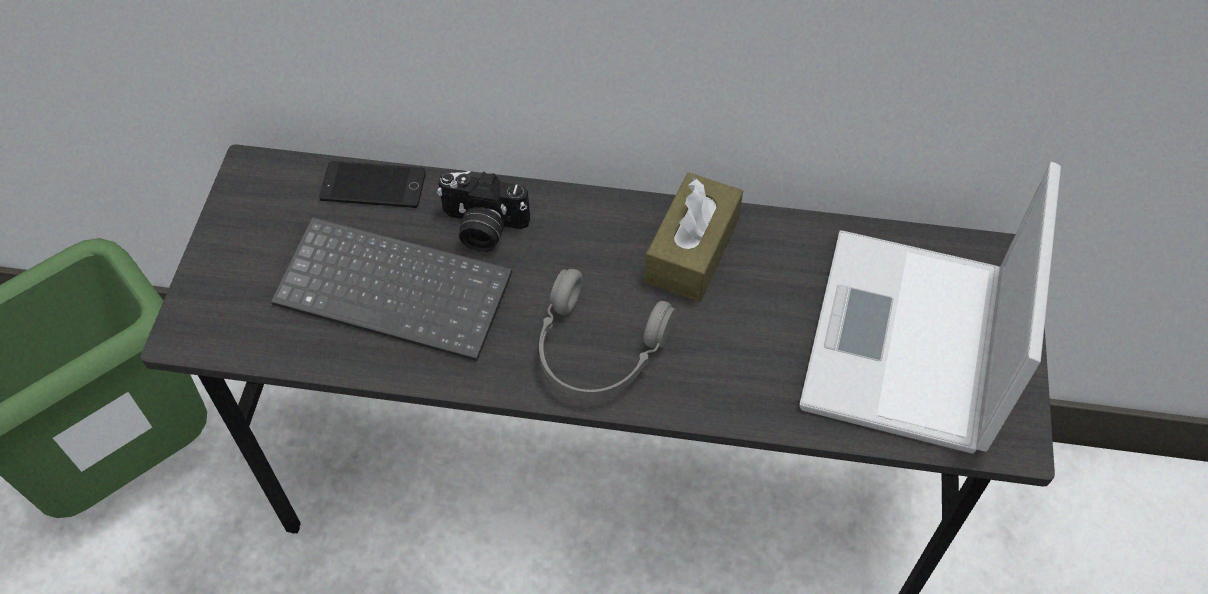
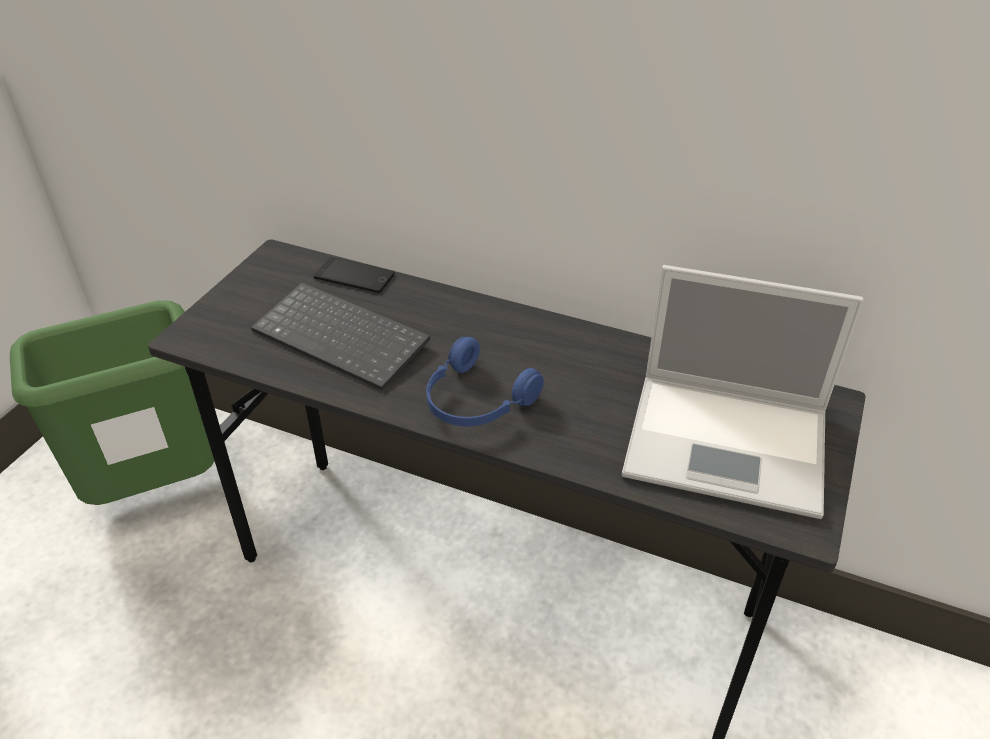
camera: 15 degrees right, 15 degrees down
(482, 228) = (421, 312): camera -> none
(596, 351) = (475, 401): grey headphones -> blue headphones
(692, 250) = (574, 352): brown tissue box -> none
(907, 344) = (731, 443): laptop -> laptop turned 105 degrees counterclockwise

